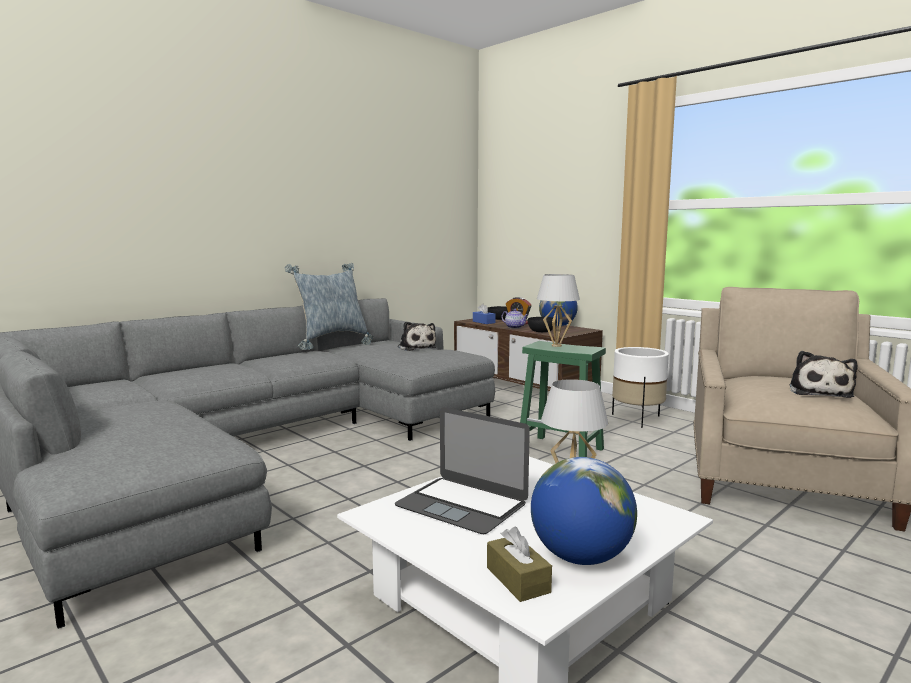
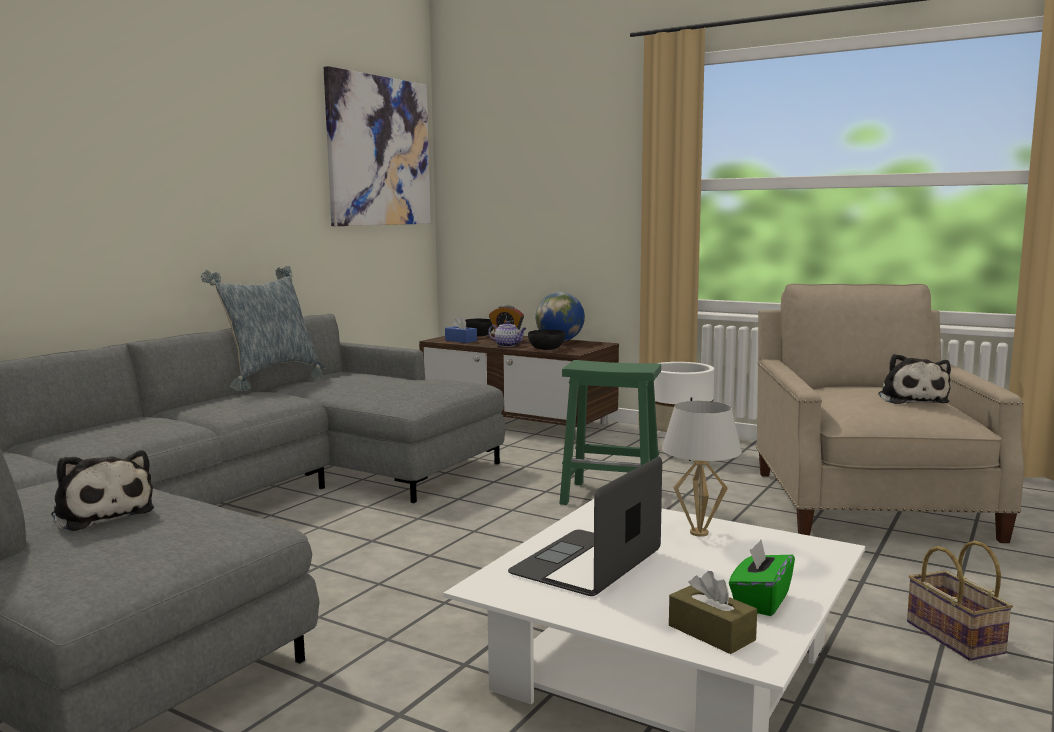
camera: 15 degrees left, 0 degrees up
(416, 347) = (393, 379): plush toy -> plush toy (102, 513)
(432, 181) = (379, 151): none -> picture
(461, 504) = (587, 563): laptop -> laptop turned 105 degrees clockwise
(556, 345) = (601, 365): white table lamp -> none
(581, 557) = (760, 601): globe -> green tissue box
(799, 612) = (951, 636): none -> basket

